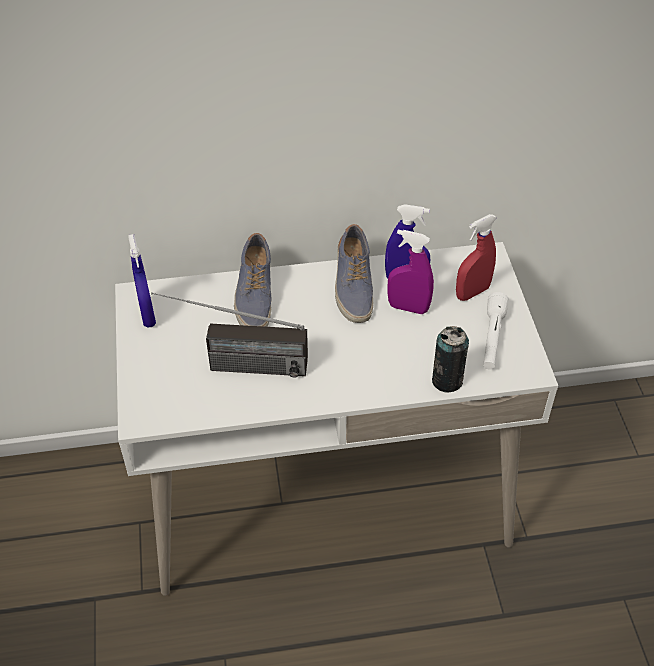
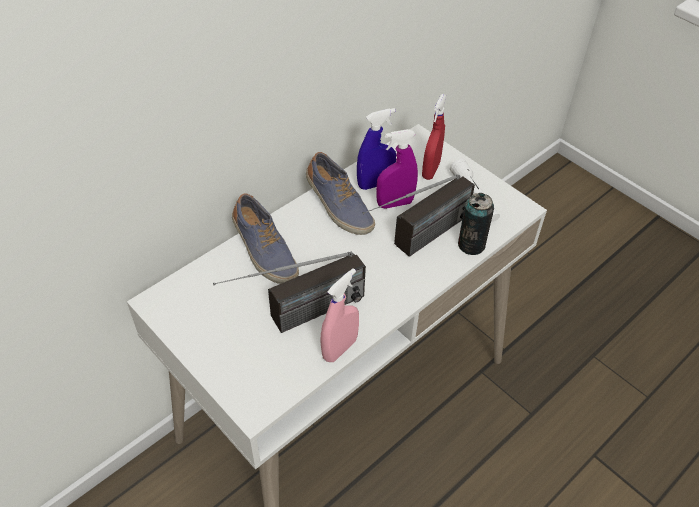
camera: 35 degrees left, 0 degrees up
(147, 315) = (182, 314): blue spray bottle -> none
(246, 409) = (339, 349): none -> pink spray bottle
(396, 353) = (417, 242): none -> radio

